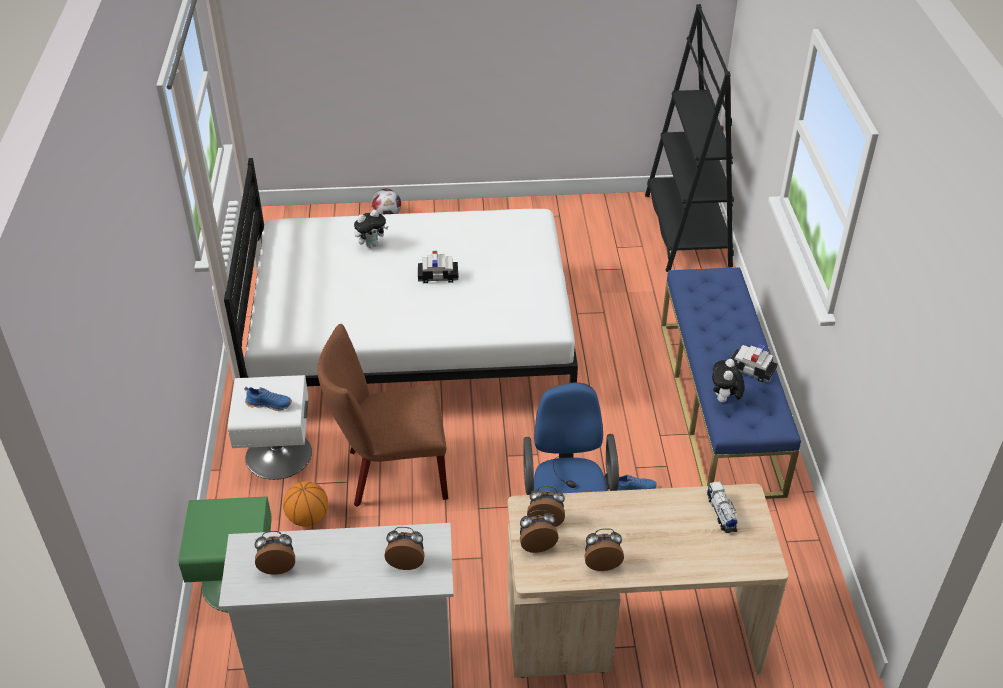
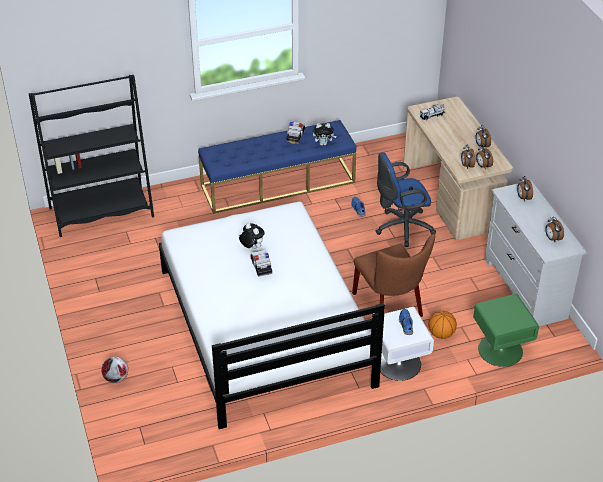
camera: 105 degrees left, 0 degrees up
(371, 244) = (235, 309): plush toy -> plush toy (251, 247)

